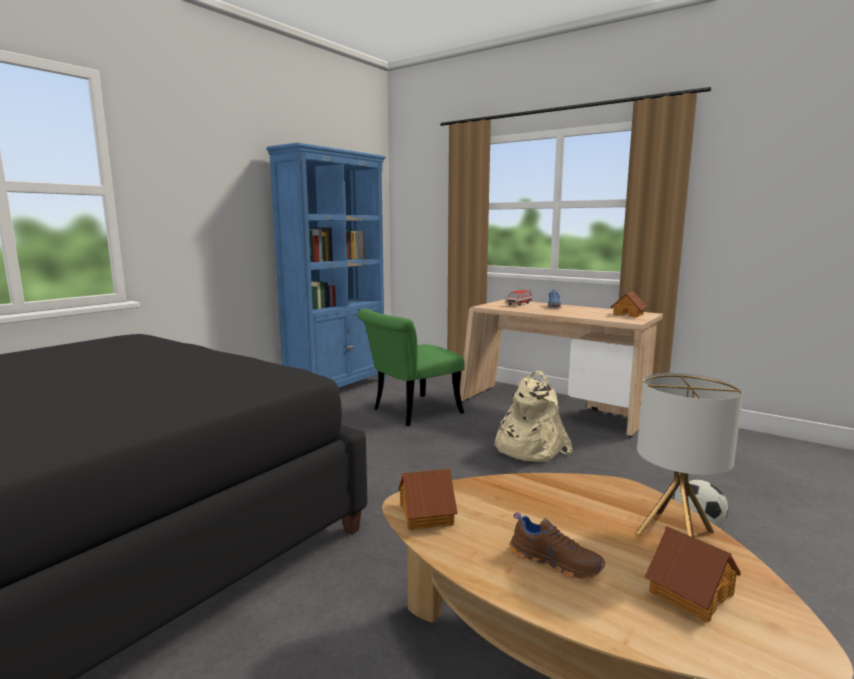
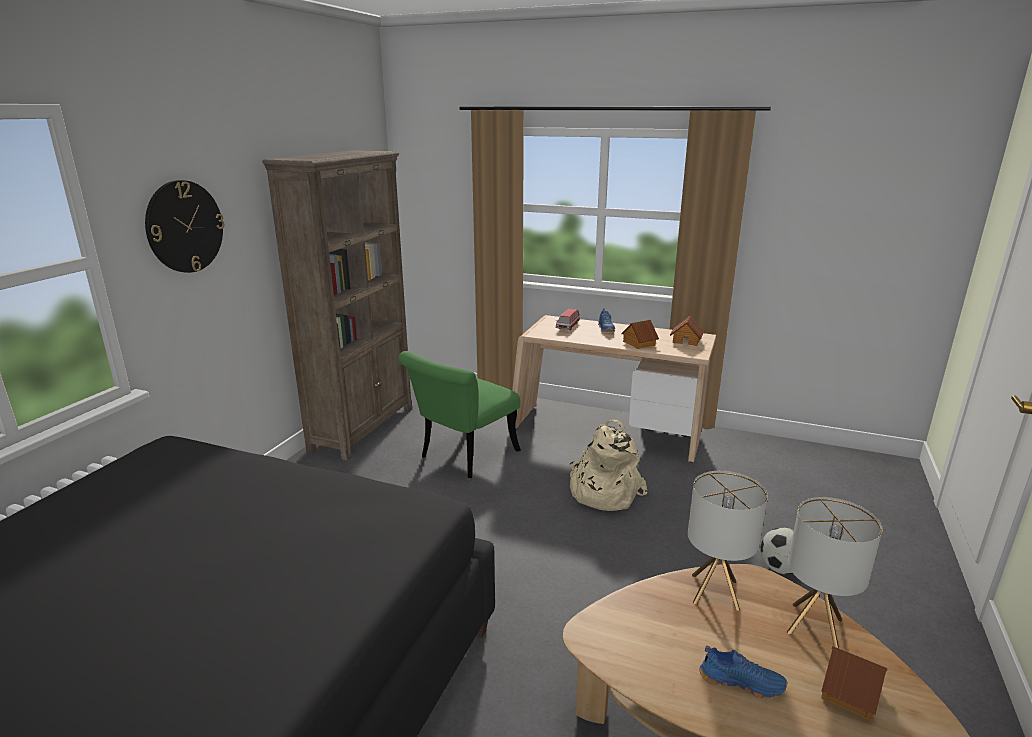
camera: 15 degrees left, 10 degrees up
(192, 183) = (184, 227): none -> wall clock
(338, 388) = (363, 428): blue bookcase -> brown bookcase
(425, 514) = (609, 647): toy house -> toy house (638, 343)
(555, 562) = (741, 681): brown shoe -> blue shoe
(569, 491) = (715, 591): none -> table lamp

